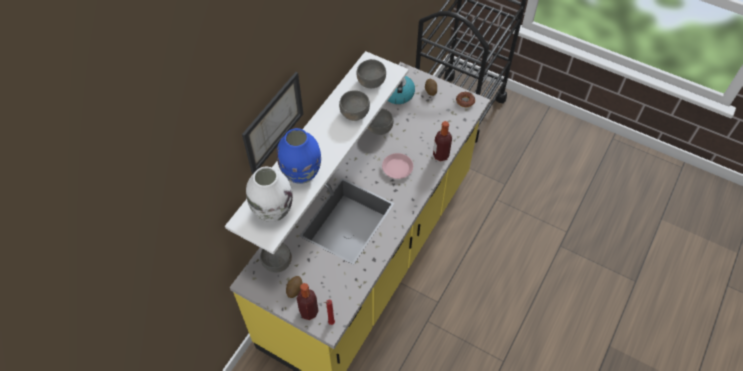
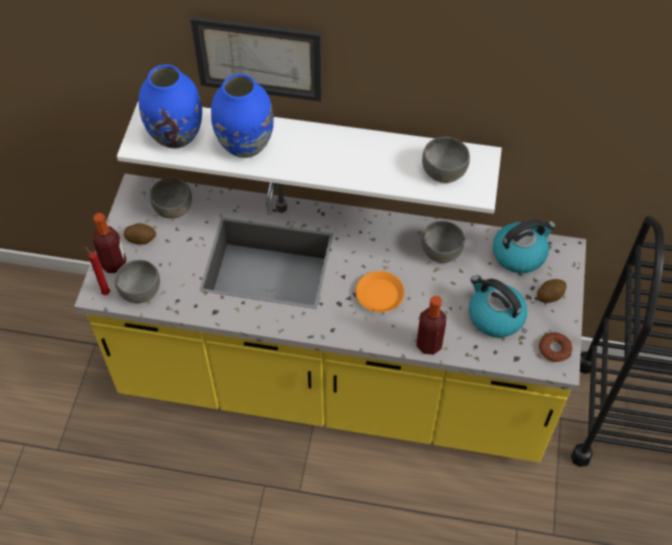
camera: 70 degrees right, 0 degrees up
(272, 210) = (176, 135): white vase -> blue vase
(354, 113) = (374, 170): grey bowl -> grey bowl (140, 291)
(397, 168) = (379, 294): pink plate -> orange plate
(434, 119) = (494, 316): none -> kettle

